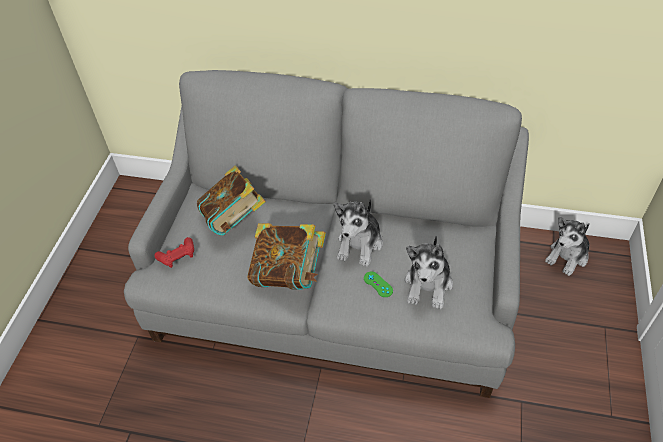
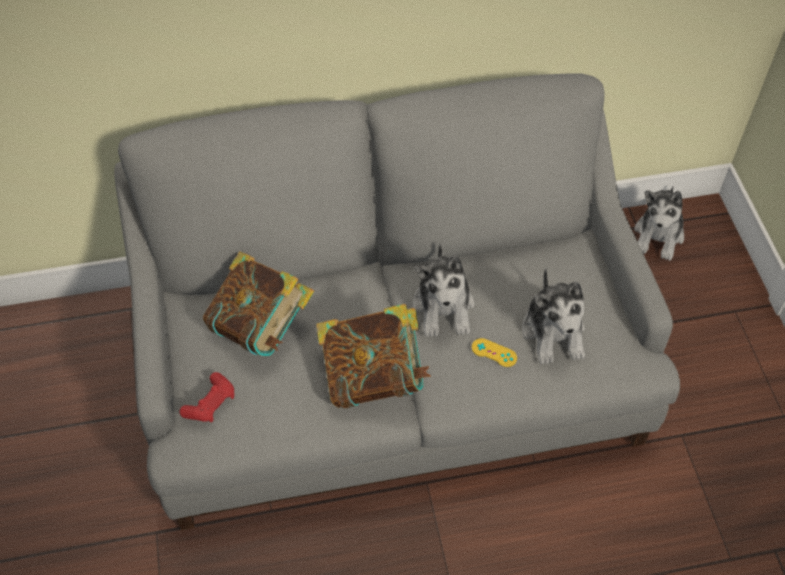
camera: 25 degrees left, 5 degrees up
(378, 284) = (494, 353): green game controller -> yellow game controller

